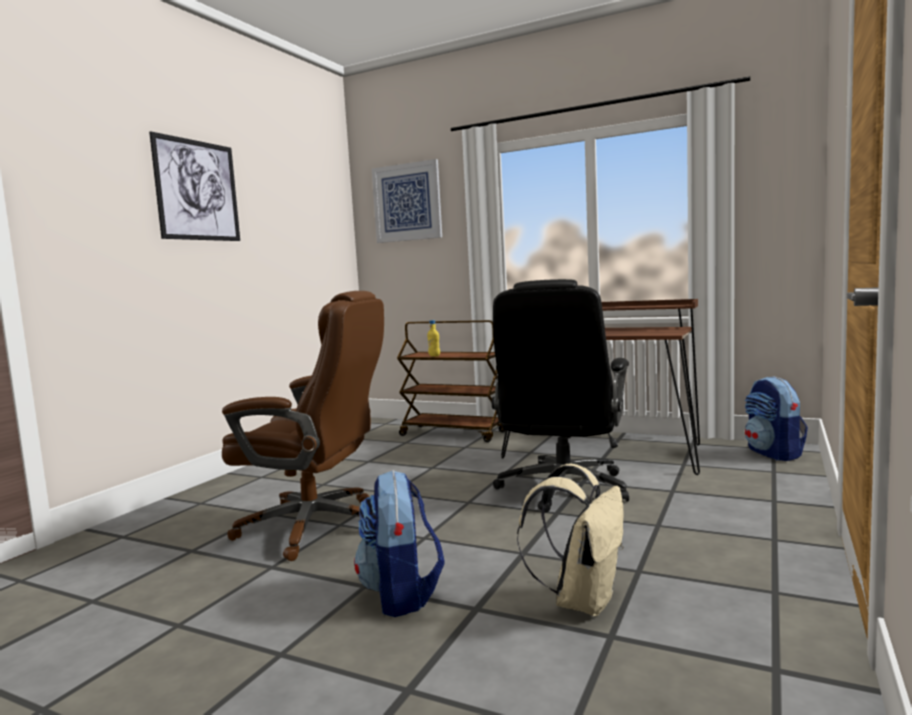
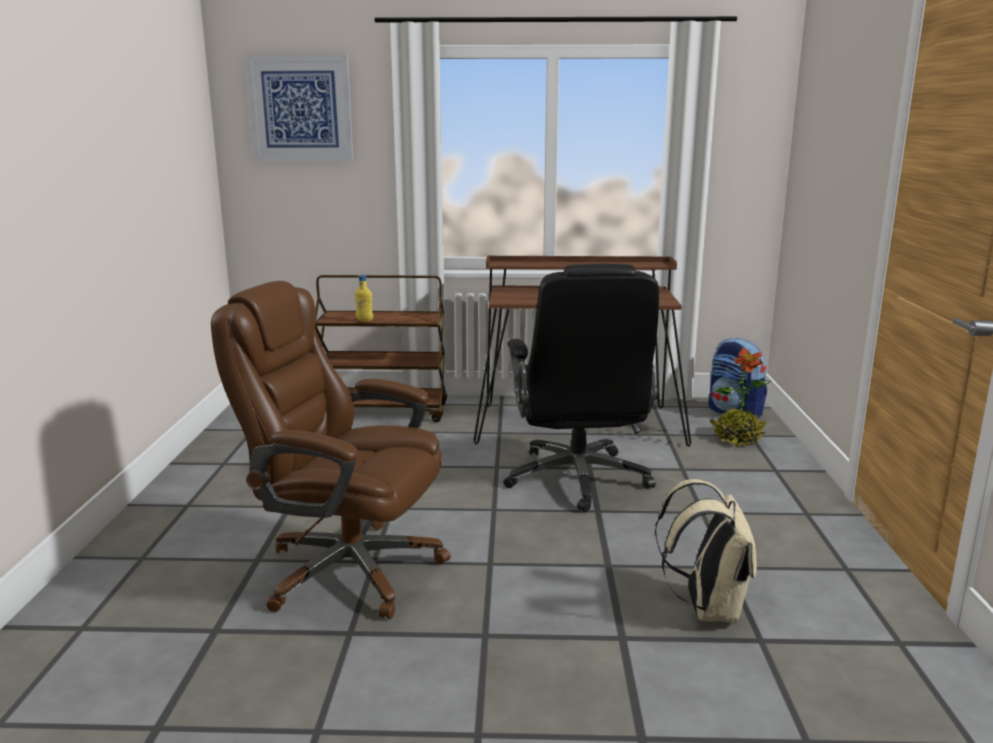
camera: 25 degrees left, 10 degrees up
(197, 190) = (67, 105): picture -> none
(316, 527) = (347, 569): brown office chair -> brown office chair turned 150 degrees counterclockwise
(402, 595) = (535, 638): backpack -> none
(756, 473) = (737, 438): none -> potted plant

